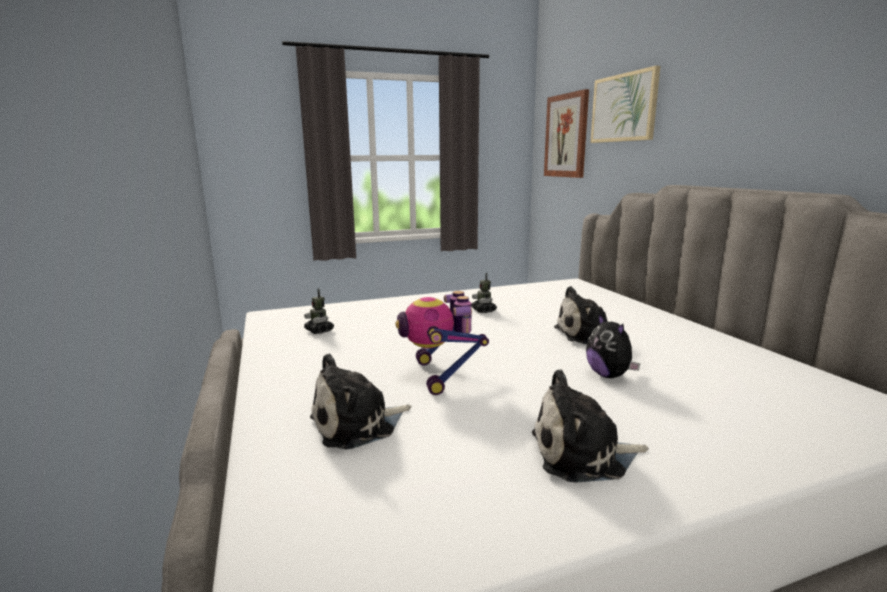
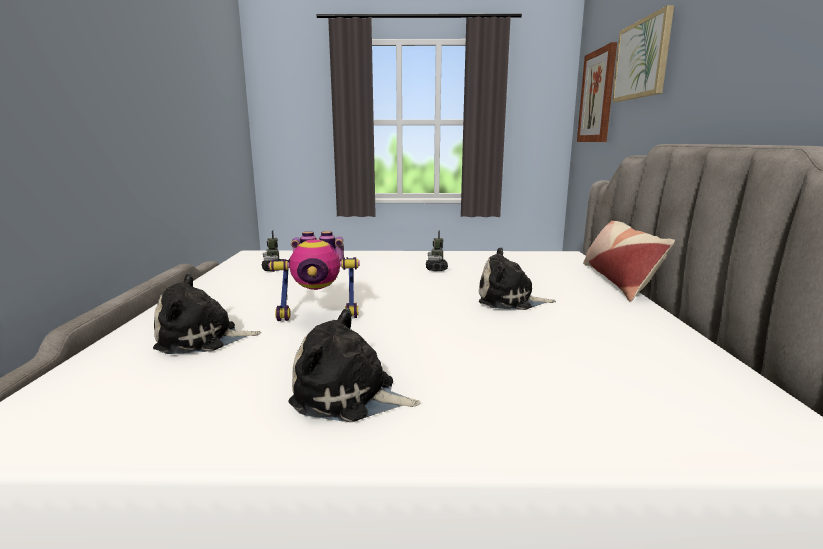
camera: 20 degrees right, 0 degrees up
(440, 376) = (319, 315): toy robot -> toy robot turned 105 degrees counterclockwise
(609, 375) = (478, 338): plush toy -> none
(643, 304) = (618, 281): none -> pillow

